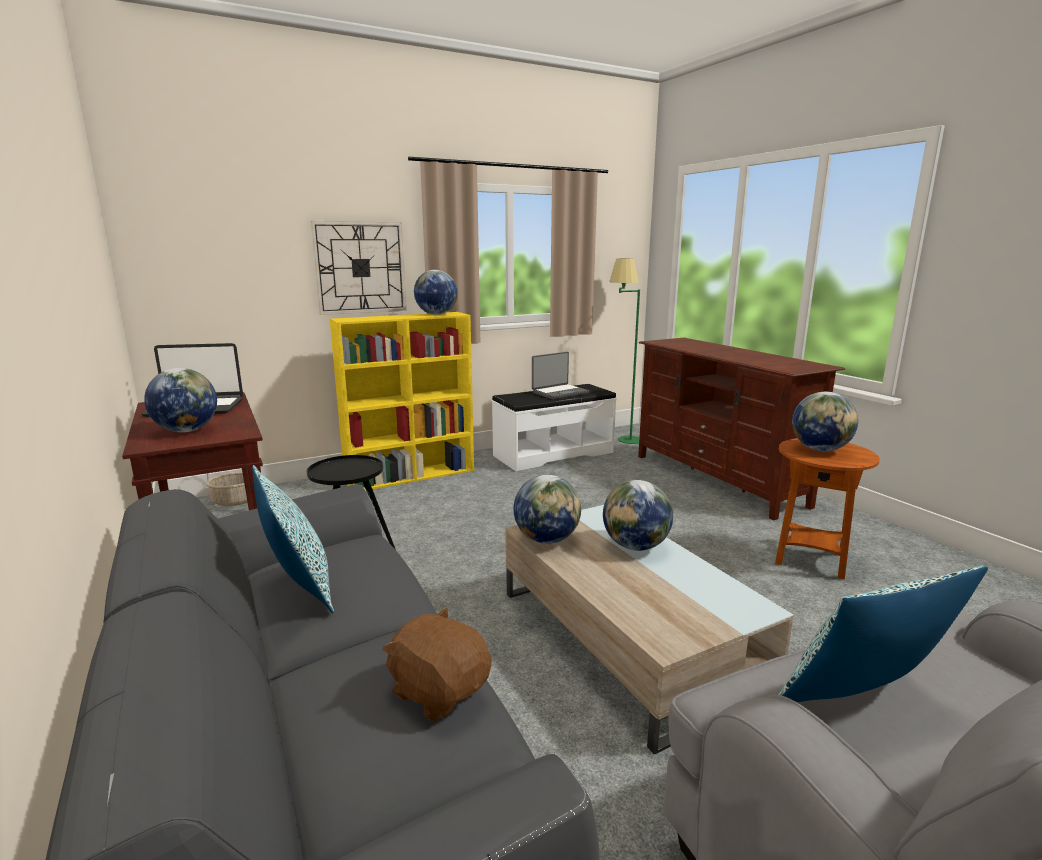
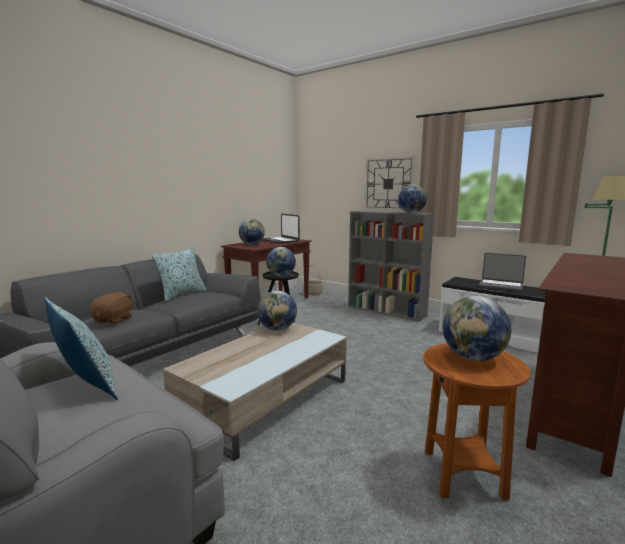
camera: 65 degrees right, 5 degrees down
(412, 475) = (387, 311): yellow bookcase -> grey bookcase
(635, 546) = (288, 349): globe -> globe (281, 276)

